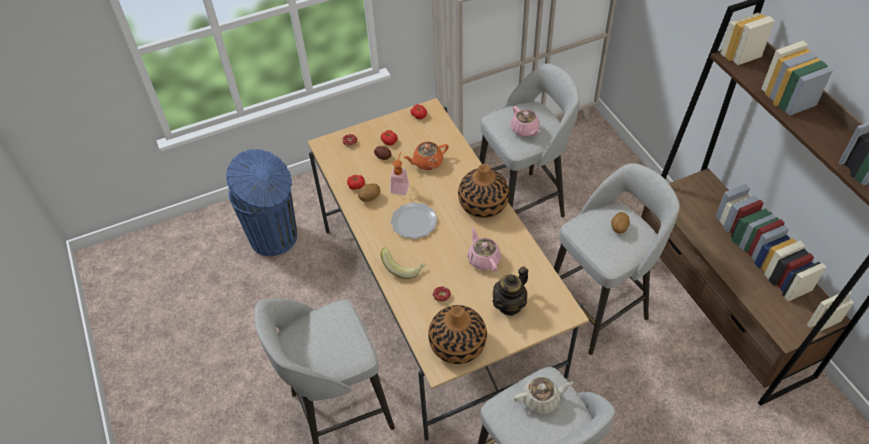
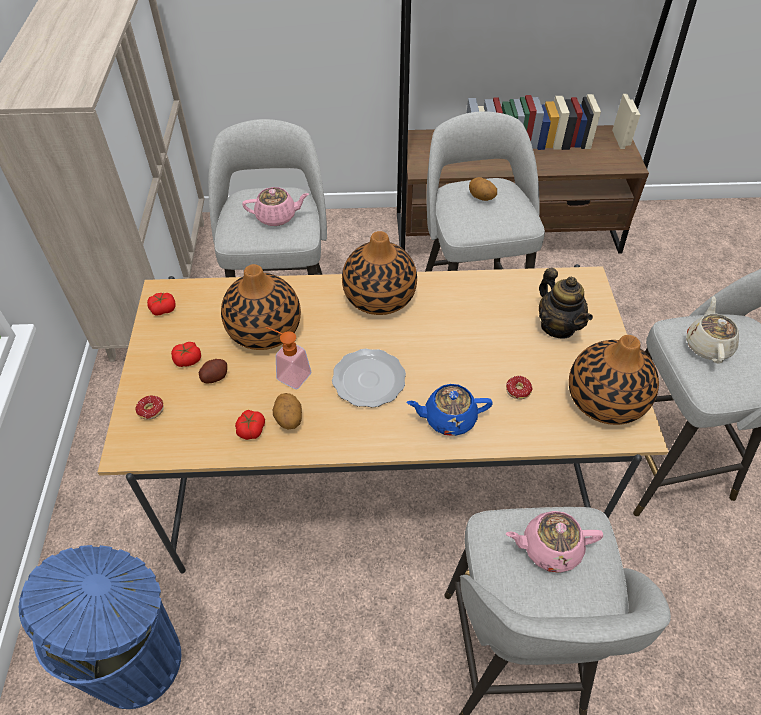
camera: 70 degrees left, 0 degrees up
(403, 267) = (448, 418): banana -> blue teapot
(427, 162) = (264, 329): orange teapot -> vase
(483, 259) = (473, 326): pink teapot -> pink teapot (549, 548)

